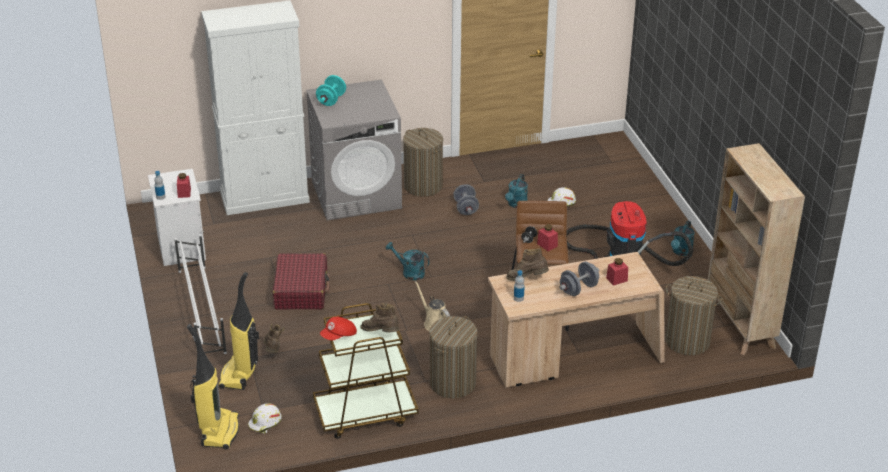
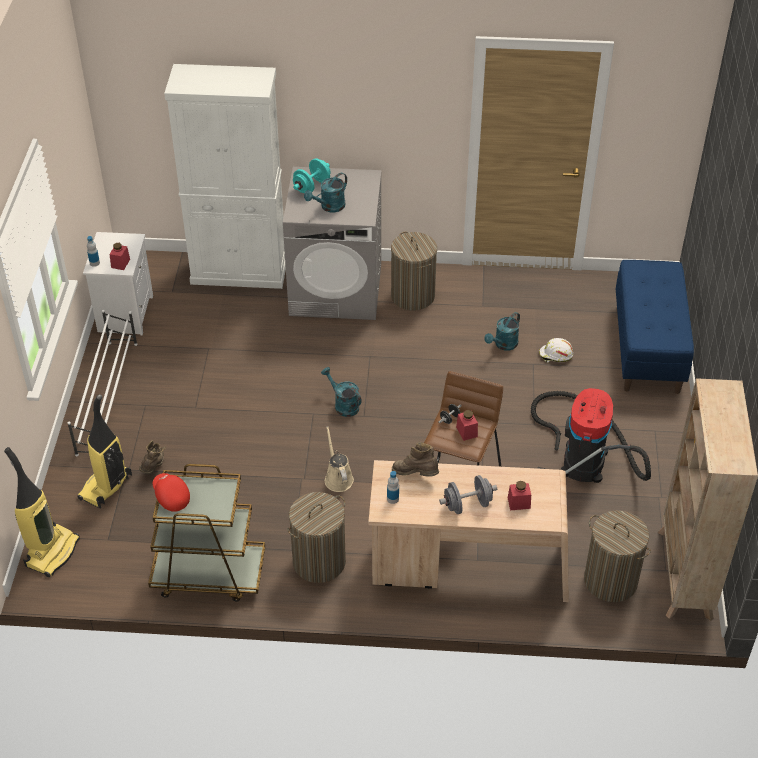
camera: 20 degrees right, 10 degrees up
(265, 423) = (102, 556): white hard hat -> none
(301, 290) = (219, 398): red suitcase -> none
(339, 336) = (170, 497): red cap -> red cap turned 75 degrees clockwise
(381, 334) = (216, 506): brown boot -> none
(466, 208) = (445, 337): grey dumbbell -> none
(630, 184) = (648, 348): none -> blue bench
(681, 252) = (663, 456): turquoise watering can -> turquoise watering can (329, 207)

